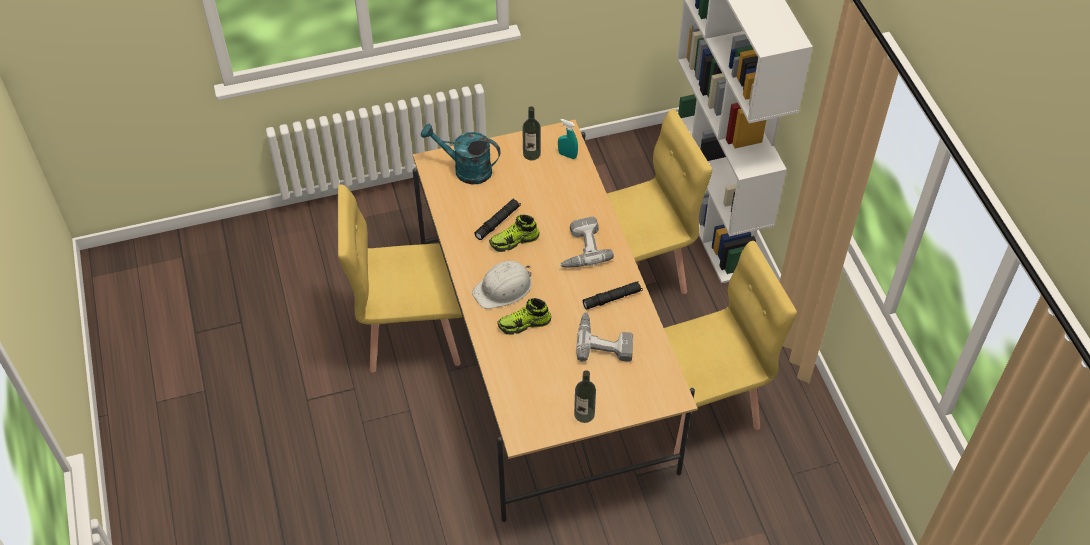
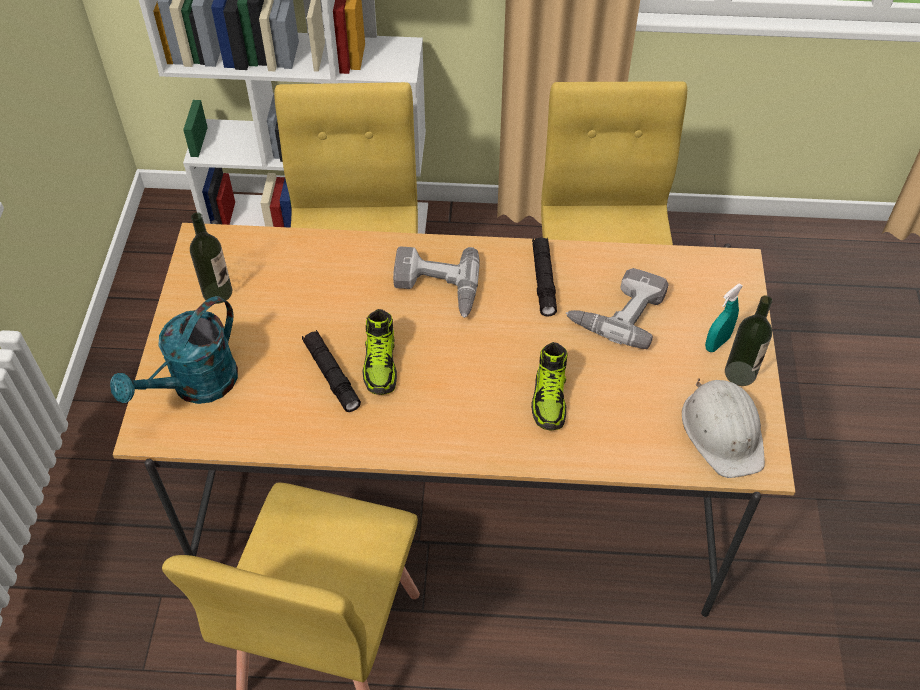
camera: 70 degrees left, 0 degrees up
(503, 288) = (469, 405): white hard hat -> white hard hat (723, 431)
(567, 155) = (247, 251): turquoise spray bottle -> turquoise spray bottle (717, 343)

